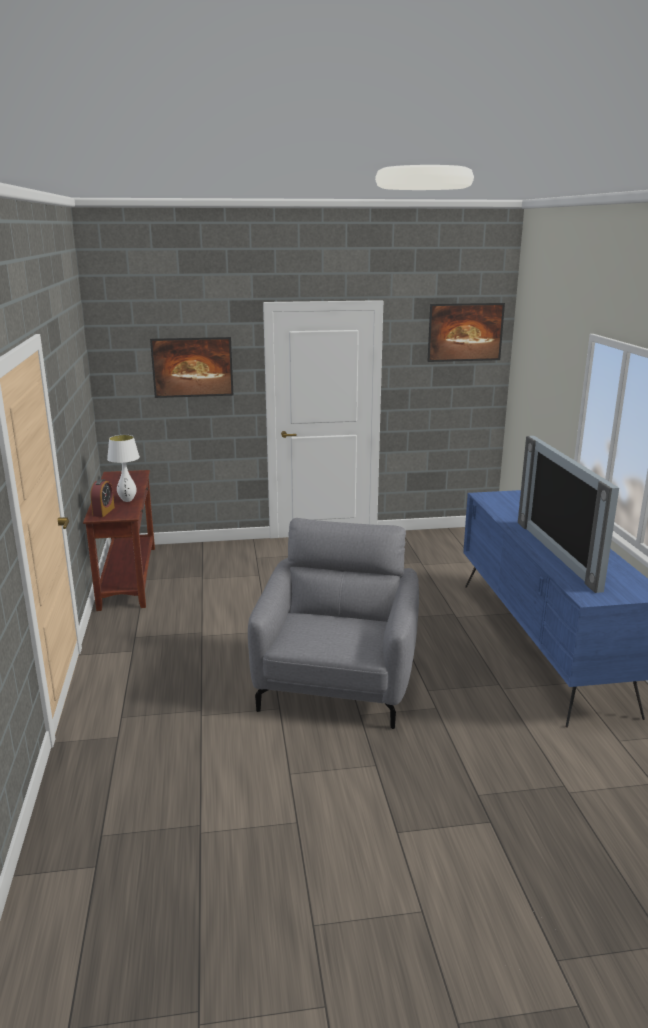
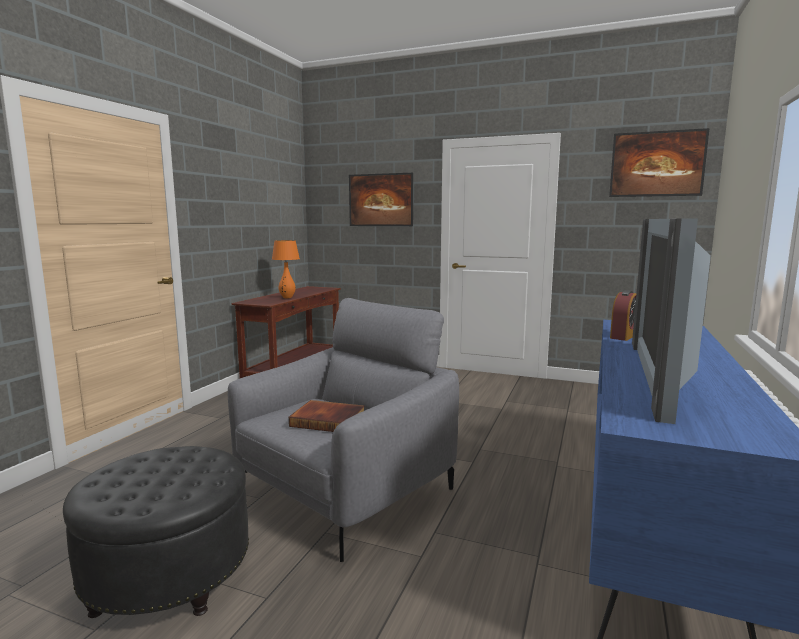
camera: 30 degrees right, 10 degrees down
(103, 511) = (257, 300): alarm clock -> alarm clock (623, 336)
(127, 500) = (287, 297): white table lamp -> orange table lamp
(296, 779) = (169, 577): none -> black ottoman
(340, 631) = (329, 420): none -> book

